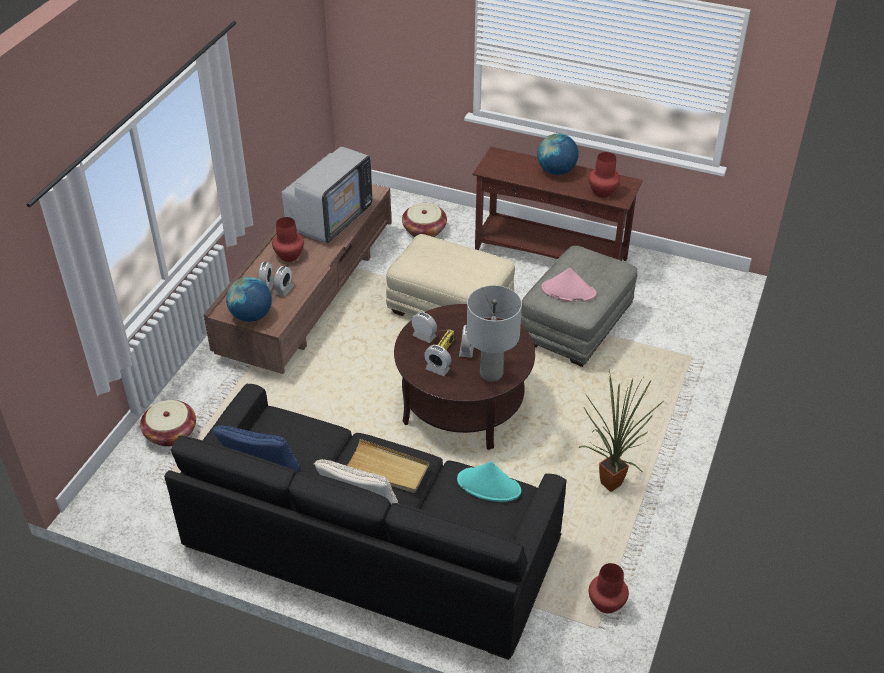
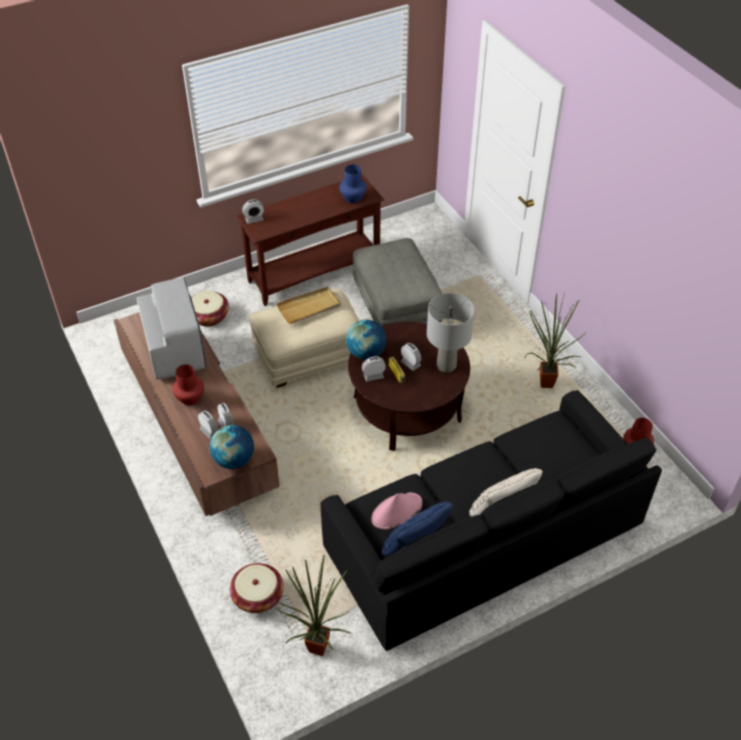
camera: 50 degrees left, 5 degrees up
(151, 497) = (315, 646): none -> potted plant
(386, 469) = (479, 474): beige tray -> beige tray (309, 307)
(437, 369) = (413, 389): alarm clock -> alarm clock (254, 219)
(489, 486) = (542, 431): turquoise hat -> none
(556, 171) = (304, 204): globe -> globe (366, 353)
(568, 291) = (402, 281): pink hat -> pink hat (396, 511)
(602, 192) = (353, 198): red vase -> blue vase

